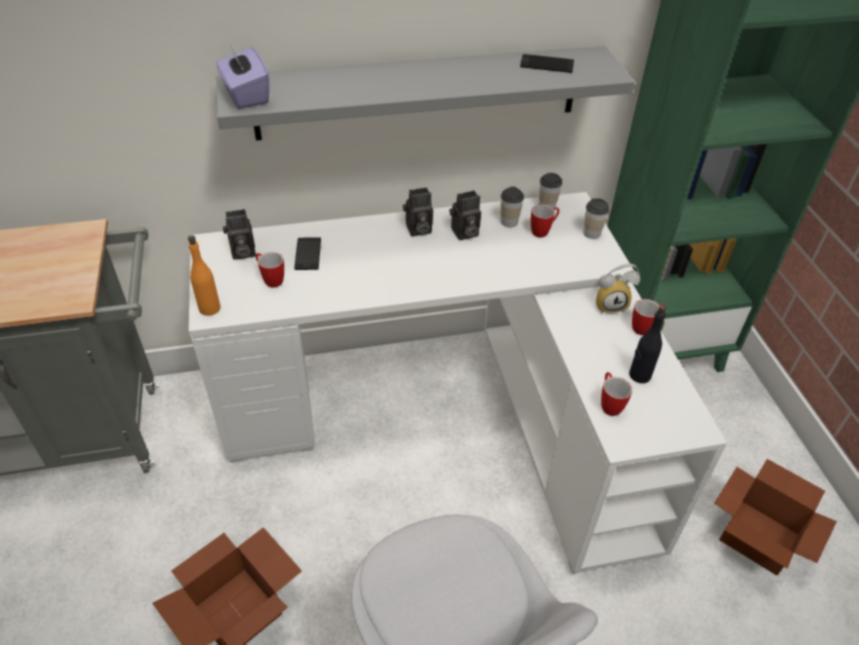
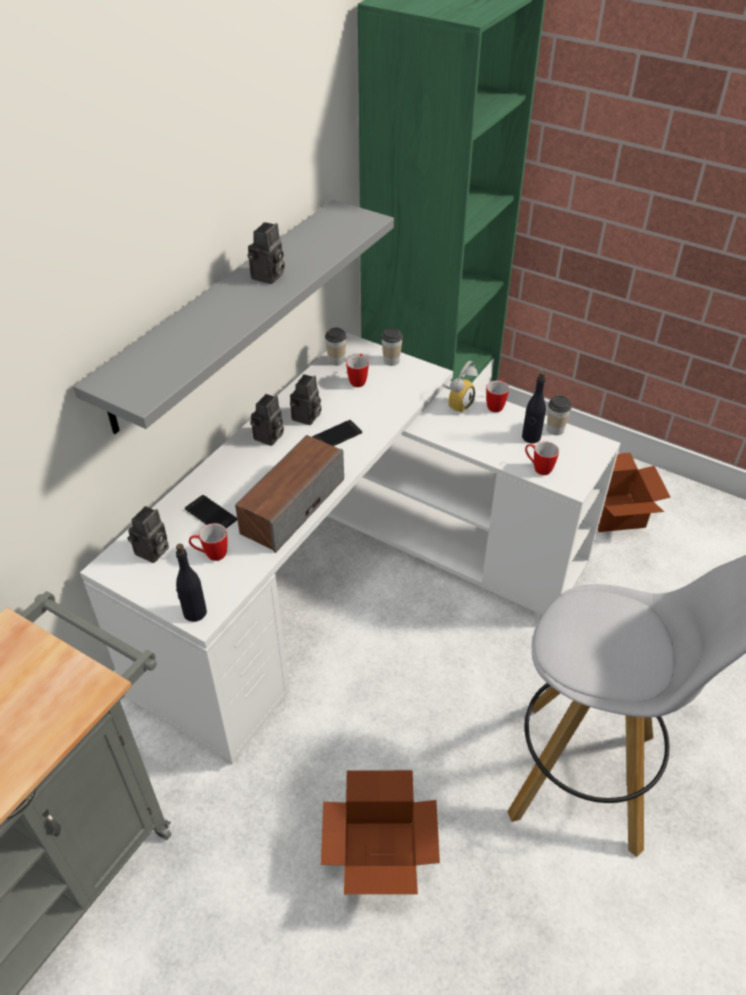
camera: 45 degrees left, 0 degrees up
(209, 308) = (194, 613): orange bottle -> black bottle
(246, 95) = (134, 386): purple tissue box -> none
(365, 286) = (292, 506): none -> speaker
(454, 74) = (268, 277): none -> camera
(509, 222) = (326, 388): cup -> cup (555, 429)
(547, 64) = (319, 234): phone -> phone (337, 435)

